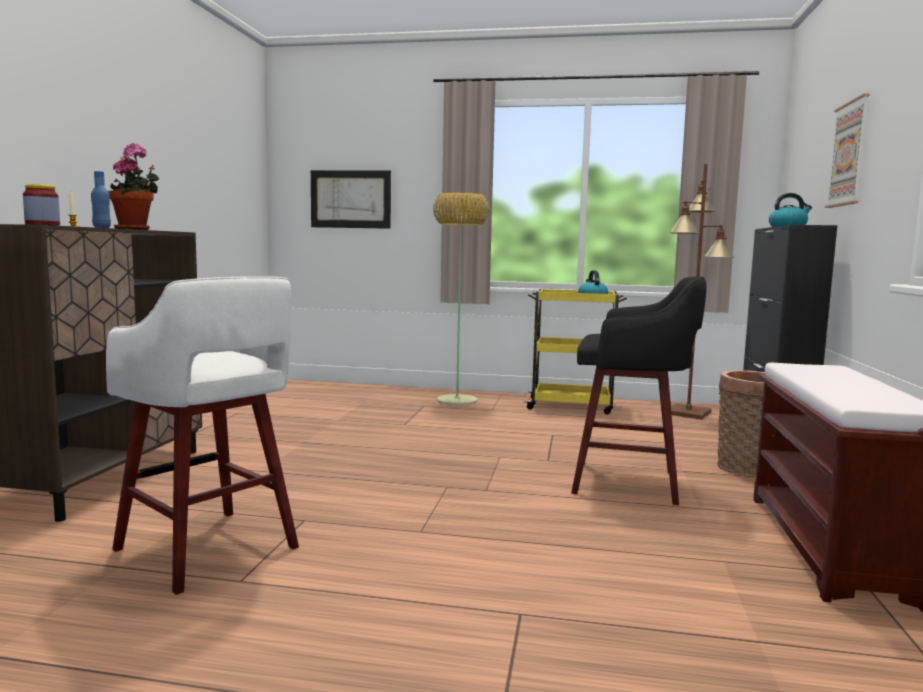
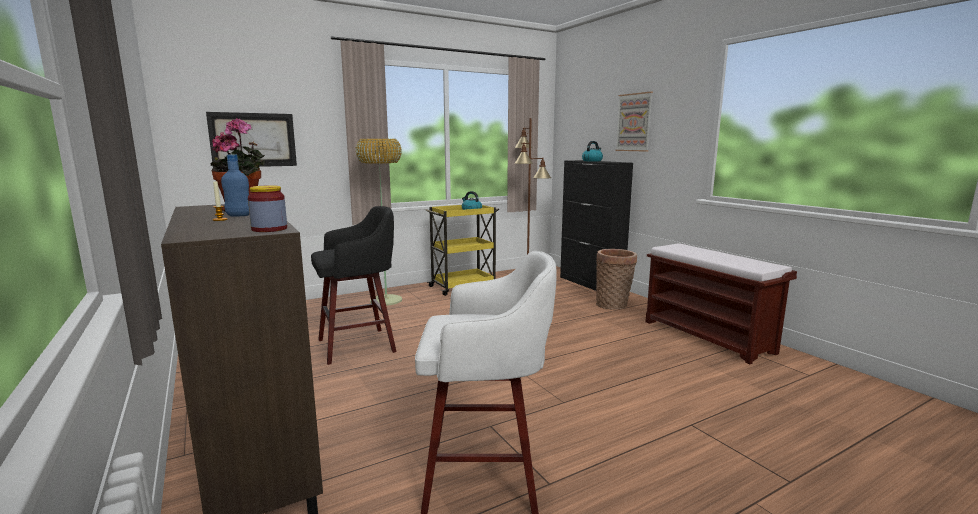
camera: 40 degrees left, 5 degrees up
(629, 483) = (587, 330): black stool -> black stool (359, 345)

